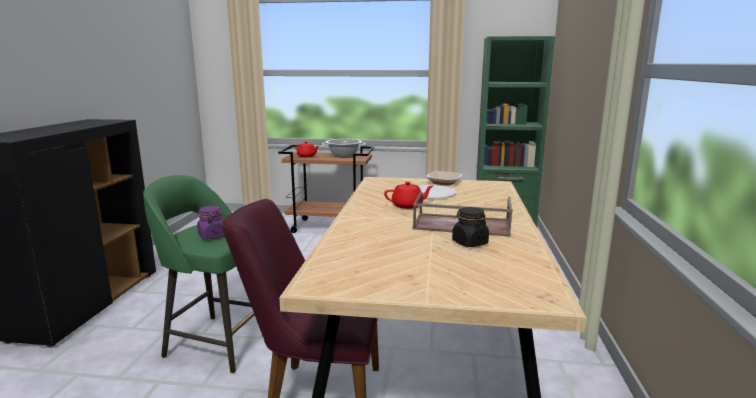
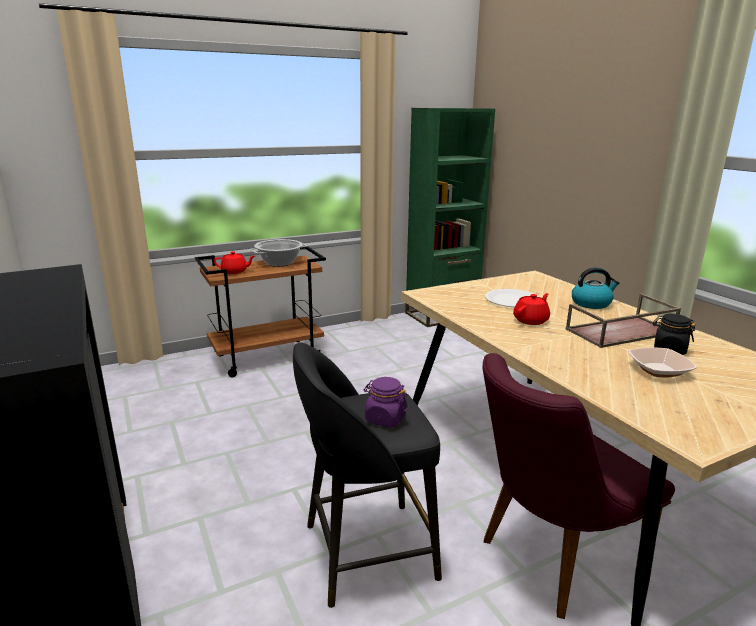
camera: 35 degrees left, 5 degrees up
(219, 341) = (365, 552): green stool -> black stool
(444, 183) = (491, 284): bowl -> bowl (658, 370)
(493, 206) = (591, 303): none -> kettle

